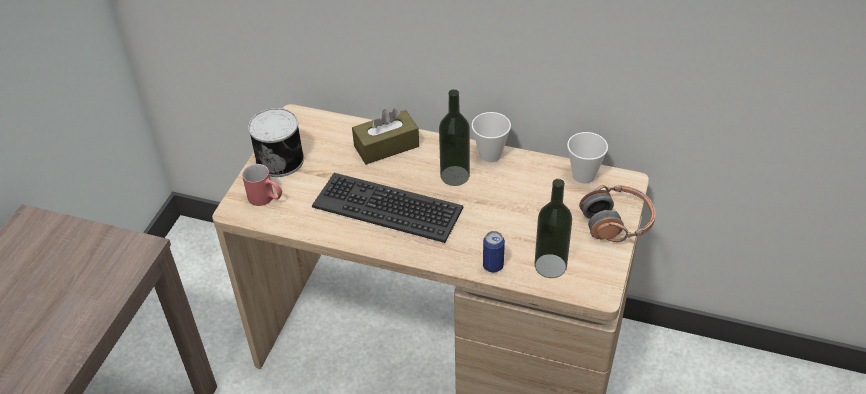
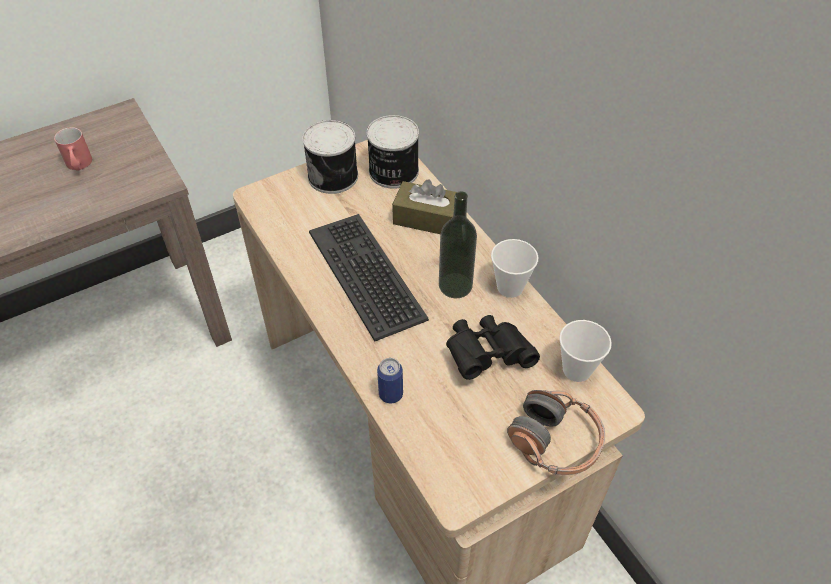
camera: 40 degrees right, 5 degrees up
(266, 199) = (286, 202): red mug -> red mug (79, 166)
(322, 131) = (392, 172): none -> can
(524, 203) = (487, 355): none -> black binoculars
(550, 266) = (441, 435): bottle -> none

